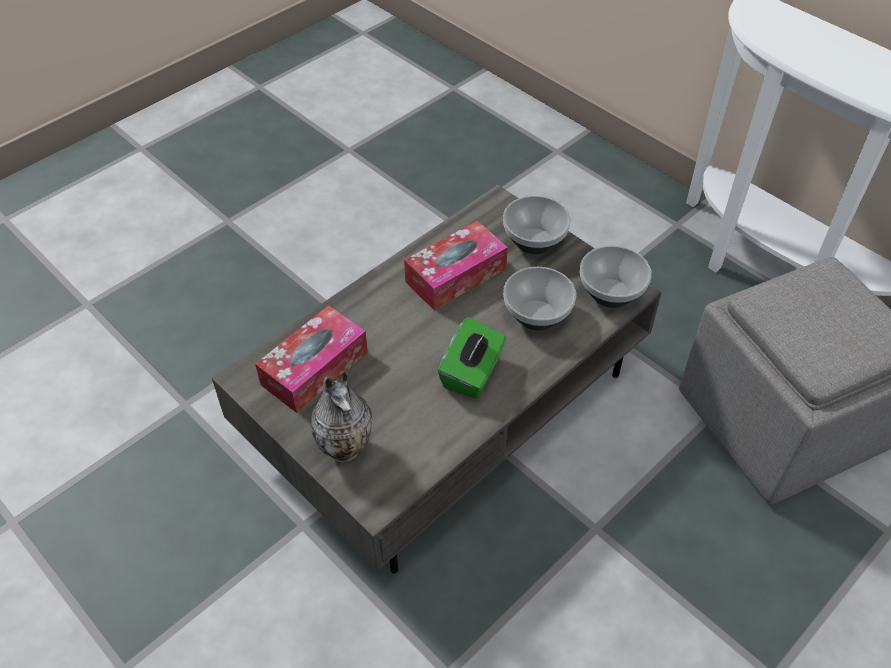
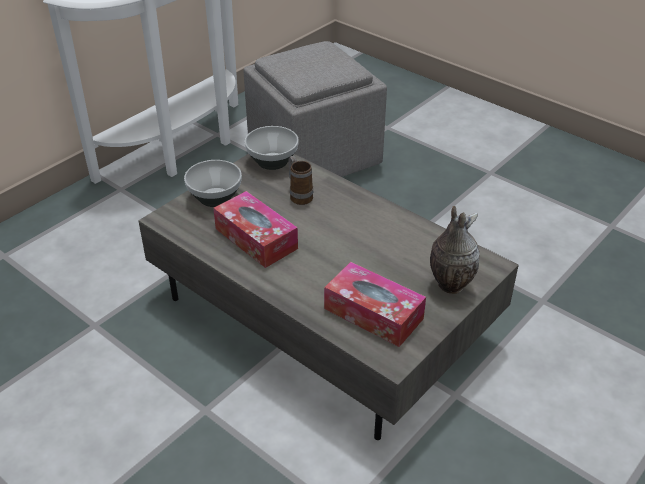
camera: 95 degrees left, 10 degrees down
(472, 373) = (361, 225): green tissue box -> none
(536, 316) = (299, 195): bowl -> mug

